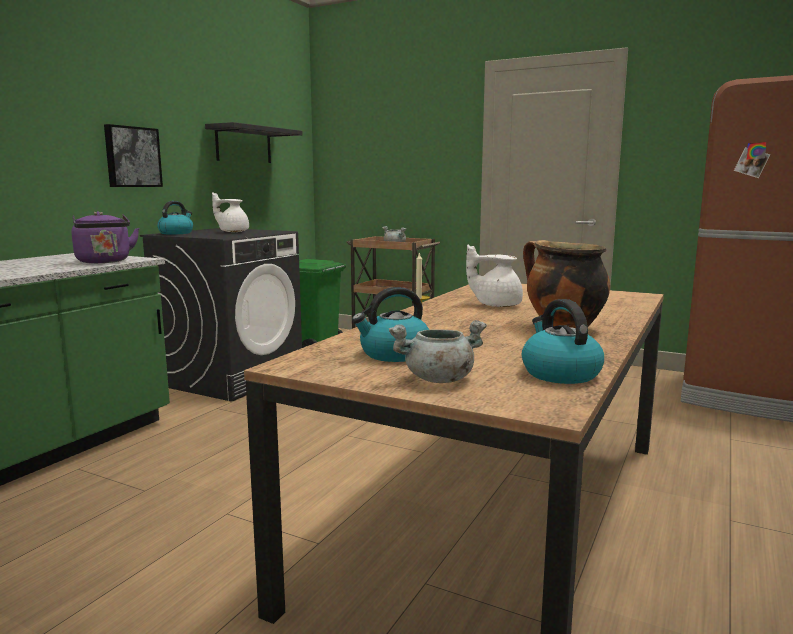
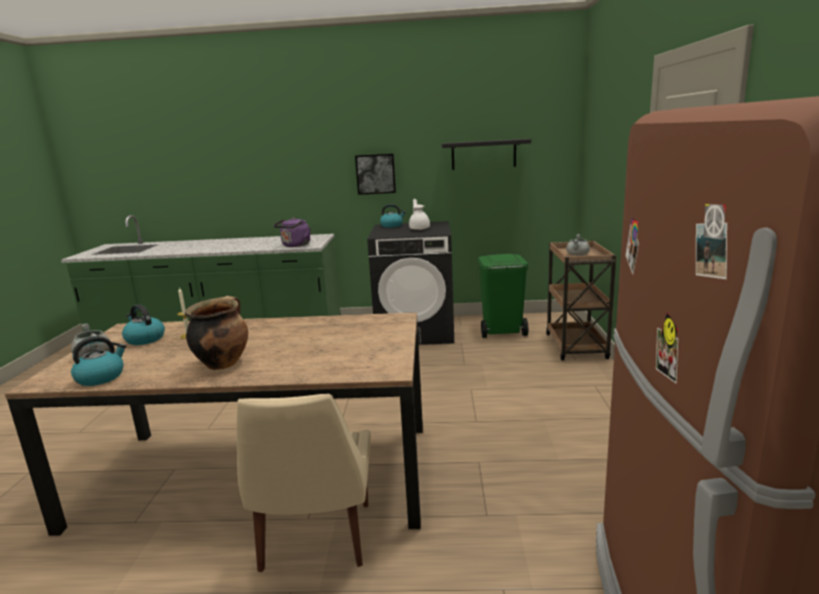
camera: 65 degrees right, 5 degrees up
(496, 305) = (299, 335): white teapot -> none
(650, 497) = (316, 540): none -> beige chair

